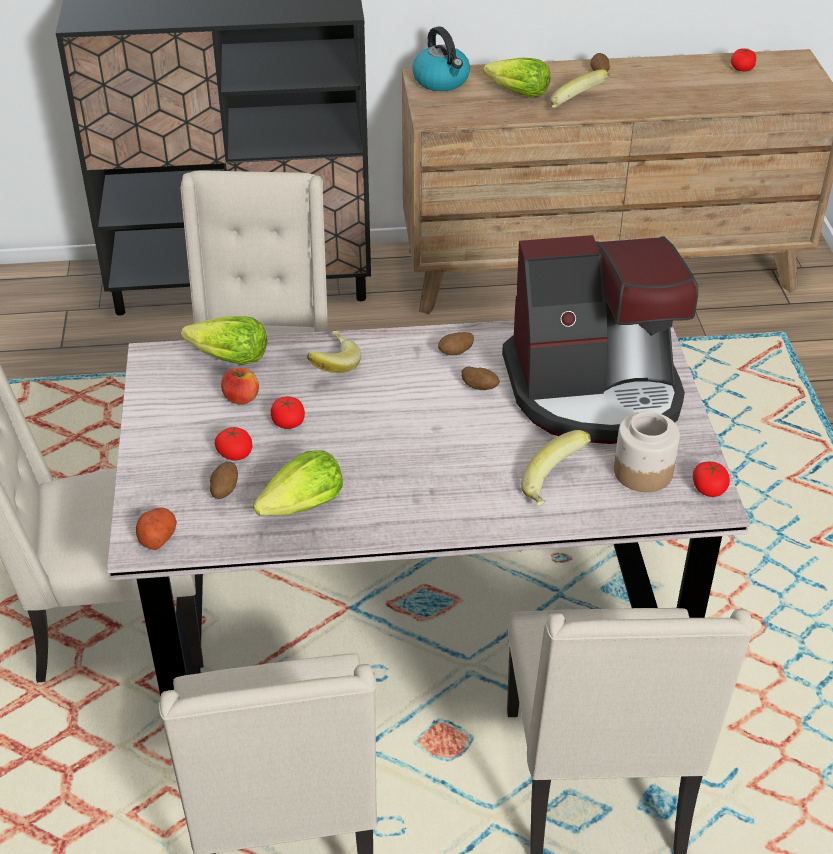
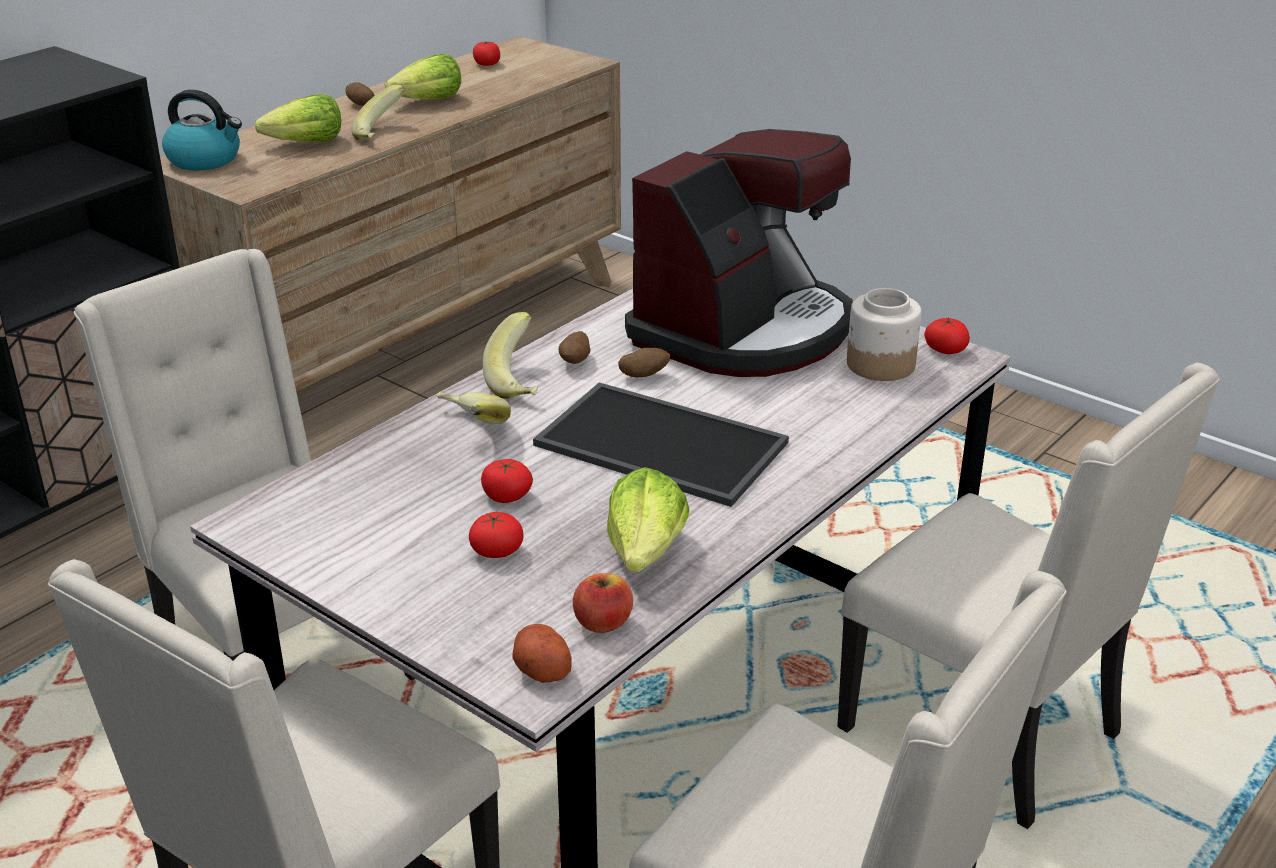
camera: 45 degrees left, 10 degrees down
(224, 490) = (541, 586): potato -> none
(229, 358) = (343, 478): lettuce -> lettuce (429, 101)
(241, 398) = (419, 503): apple -> apple (603, 622)
(413, 441) = (657, 445): none -> tray
(555, 486) = (834, 410): banana -> banana (521, 381)

